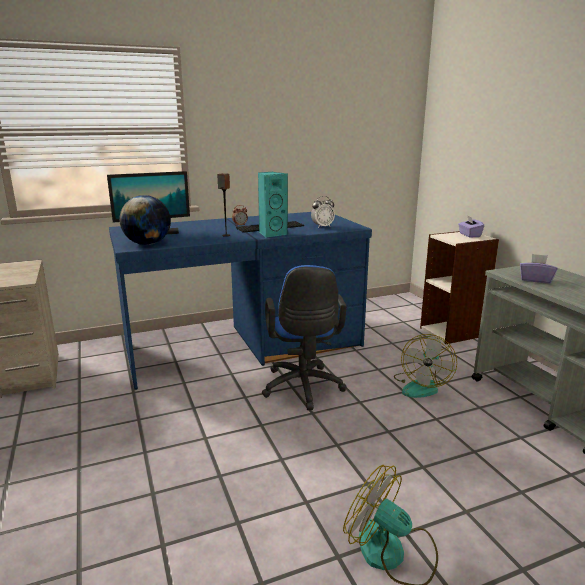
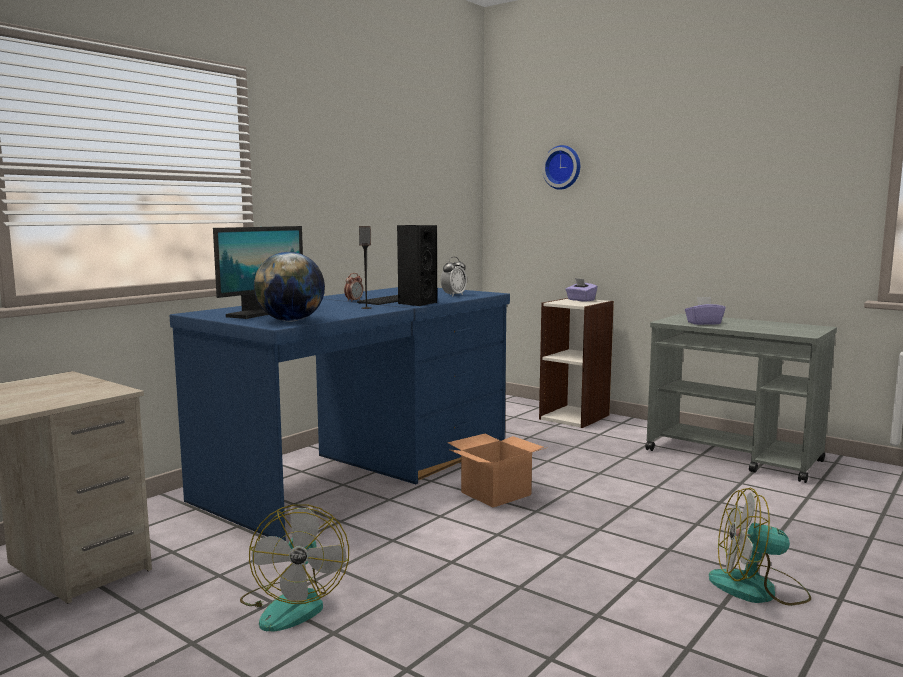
camera: 30 degrees left, 10 degrees down
(272, 234) = (416, 303): turquoise speaker -> black speaker
(303, 389) = (495, 494): blue office chair -> cardboard box
(421, 386) = (608, 465): fan -> fan (293, 604)
(478, 112) = (563, 167): none -> wall clock

